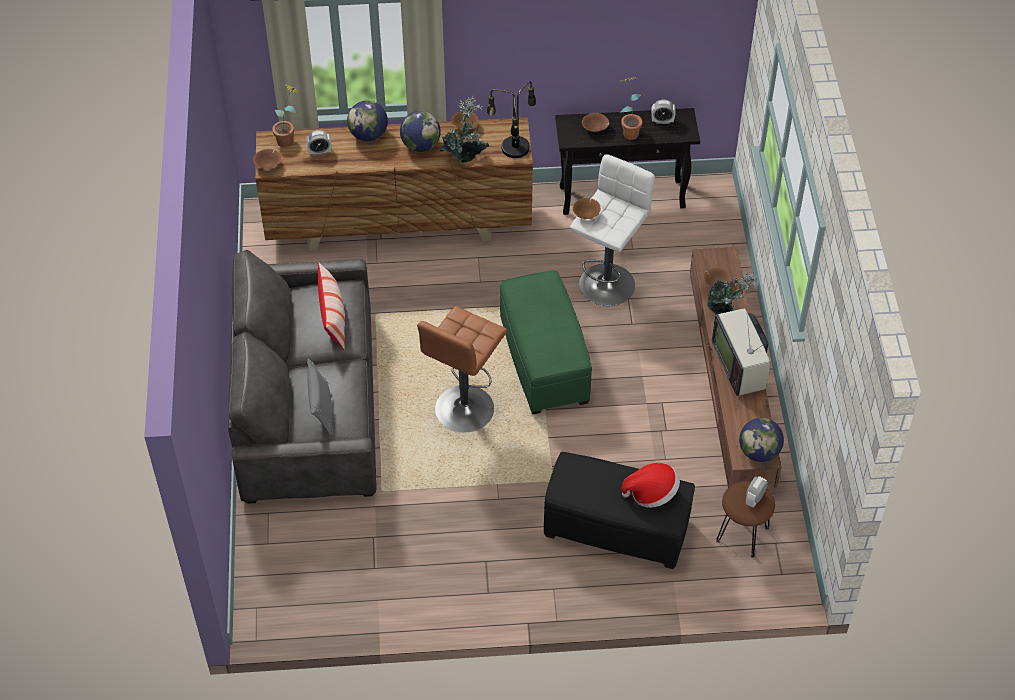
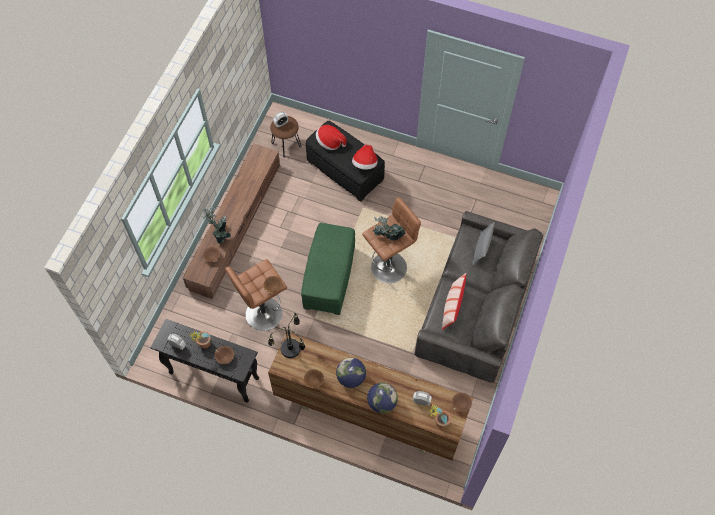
camera: 155 degrees left, 10 degrees up
(465, 156) = (326, 356): potted plant -> potted plant (387, 238)
(573, 479) = (365, 164): none -> hat
(607, 284) = (263, 314): white stool -> brown stool
(741, 366) = (234, 203): television -> none
(759, 452) = (259, 154): globe -> none

